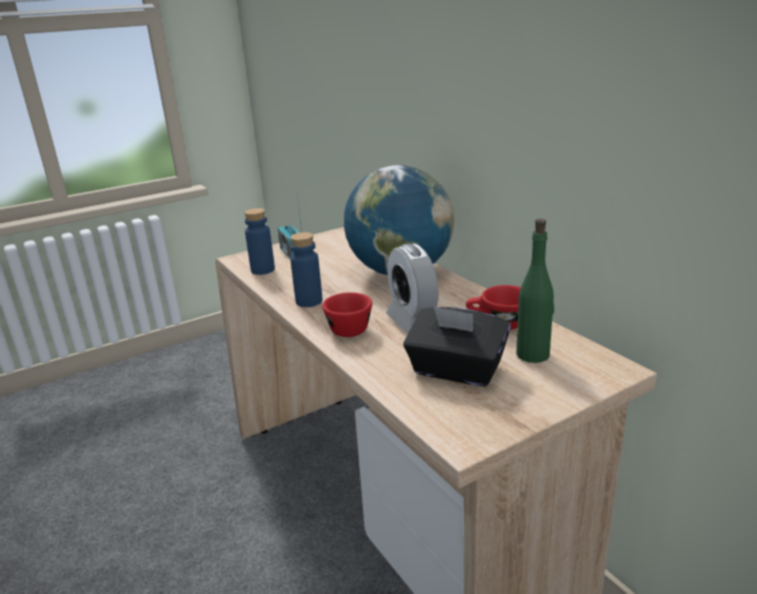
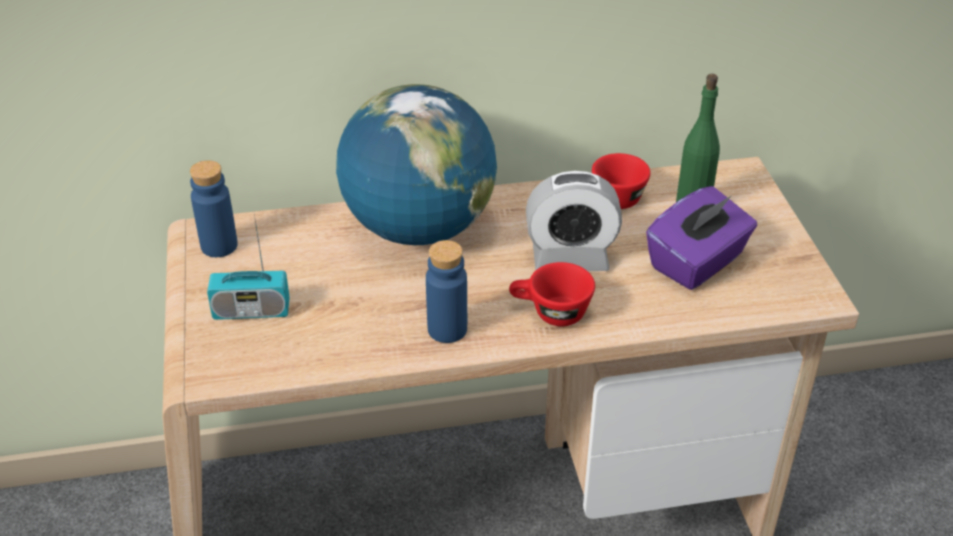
camera: 70 degrees left, 15 degrees up
(263, 270) = (288, 355): blue bottle -> blue bottle (219, 246)
(456, 370) = (697, 263): black tissue box -> purple tissue box

